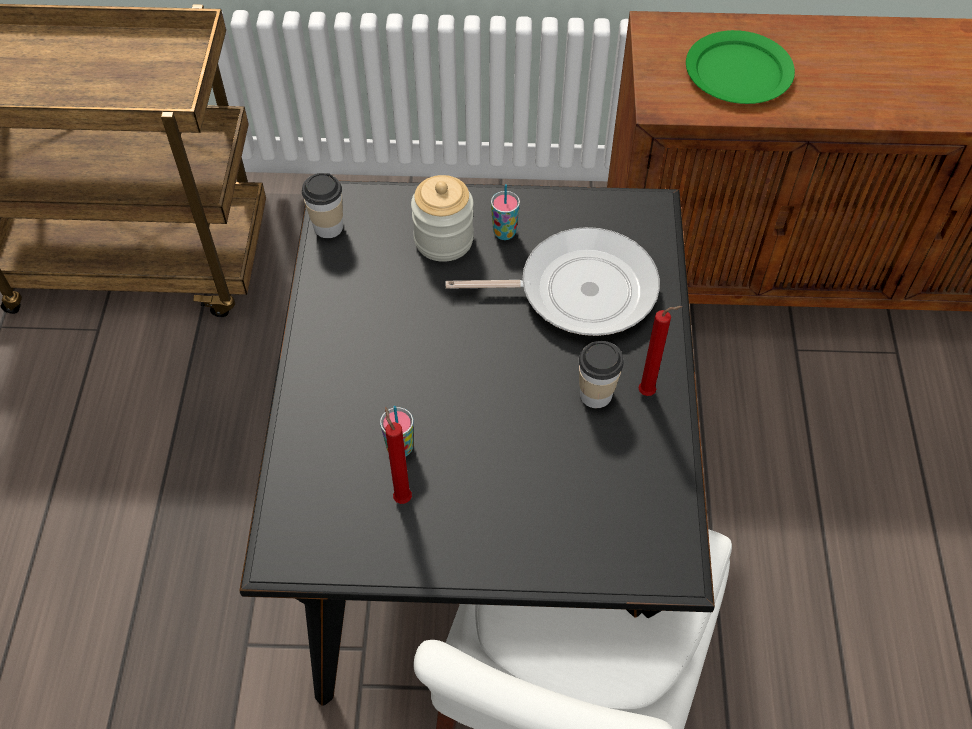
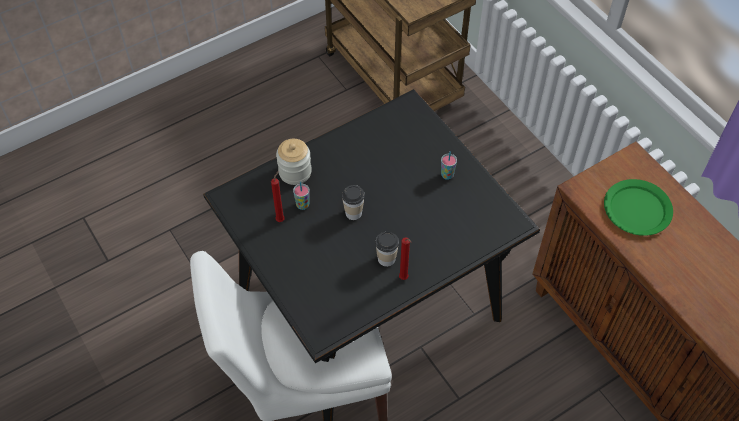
camera: 55 degrees right, 0 degrees up
(328, 227) = (393, 111): cup -> cup (353, 213)
(443, 240) = (423, 155): jar -> jar (295, 172)
(579, 290) = (439, 221): frying pan -> none

